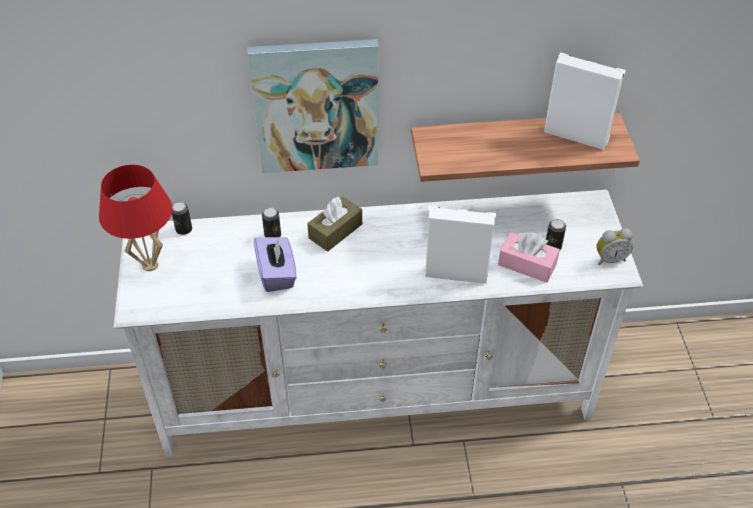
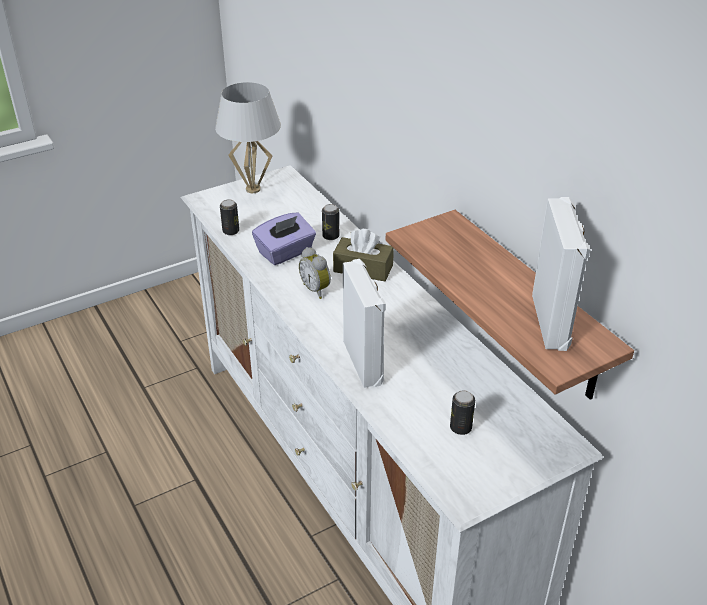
camera: 65 degrees right, 10 degrees down
(149, 265) = (253, 189): red table lamp -> white table lamp
(184, 229) = (303, 191): can -> can (231, 231)
(316, 106) = (397, 130): picture -> none
(527, 264) = (415, 413): pink tissue box -> none
(609, 259) = (479, 485): alarm clock -> alarm clock (317, 289)

